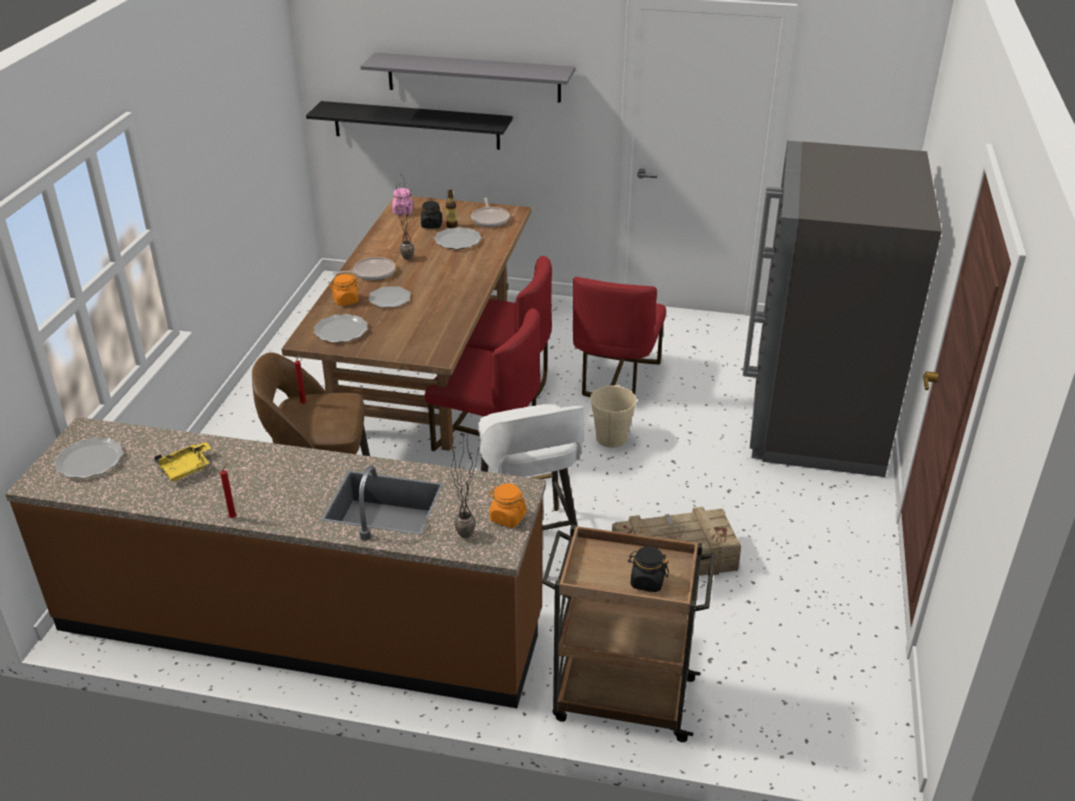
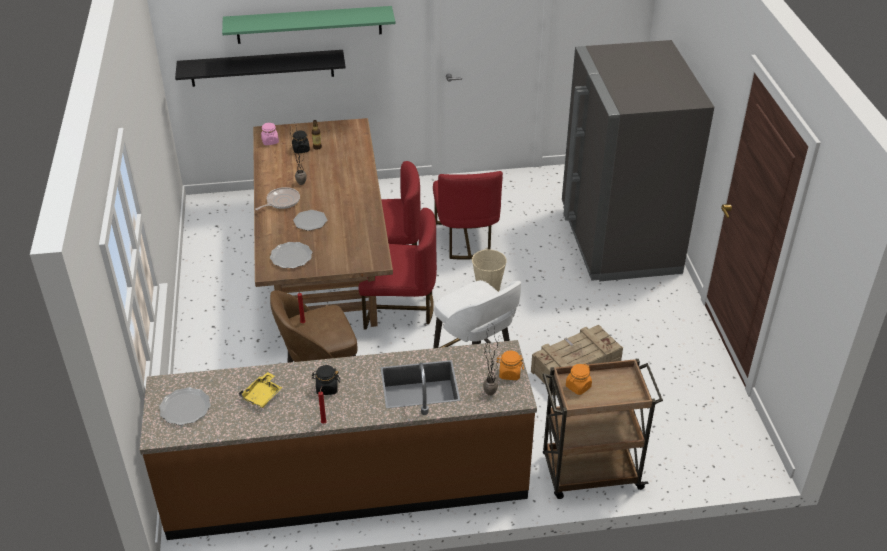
camera: 20 degrees left, 5 degrees up
(345, 301) = (277, 230): orange jar -> orange jar (578, 387)
(457, 241) = (330, 160): plate -> none
(473, 77) = (309, 24): grey shelf -> green shelf
(490, 219) = (343, 135): frying pan -> none
(647, 581) = (615, 393): black jar -> black jar (327, 388)

